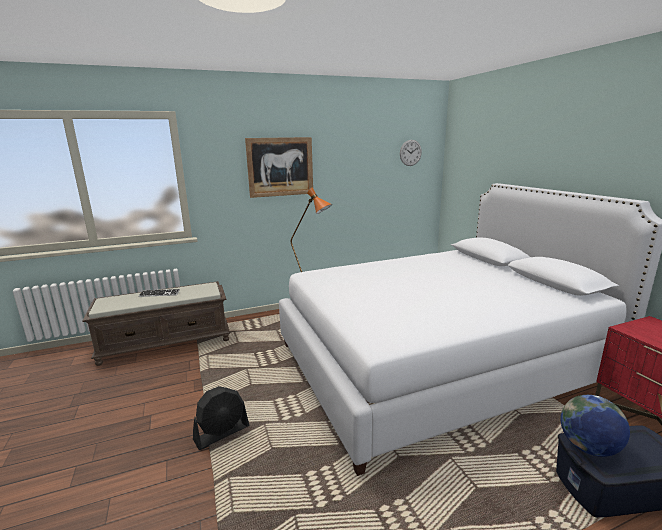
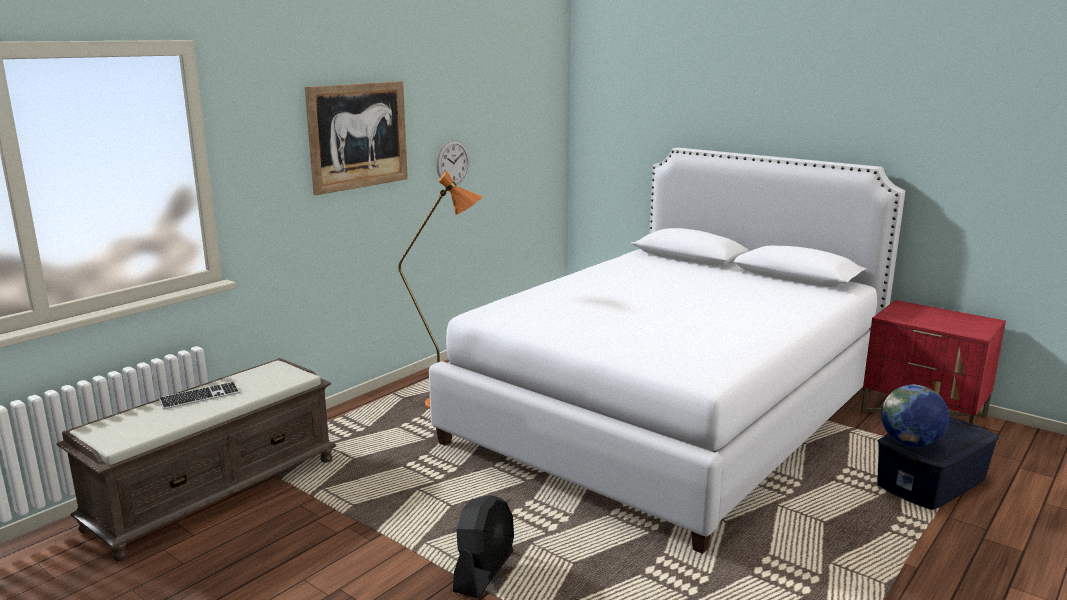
camera: 30 degrees left, 0 degrees up
(410, 153) = (530, 101): wall clock -> wall clock (452, 162)

